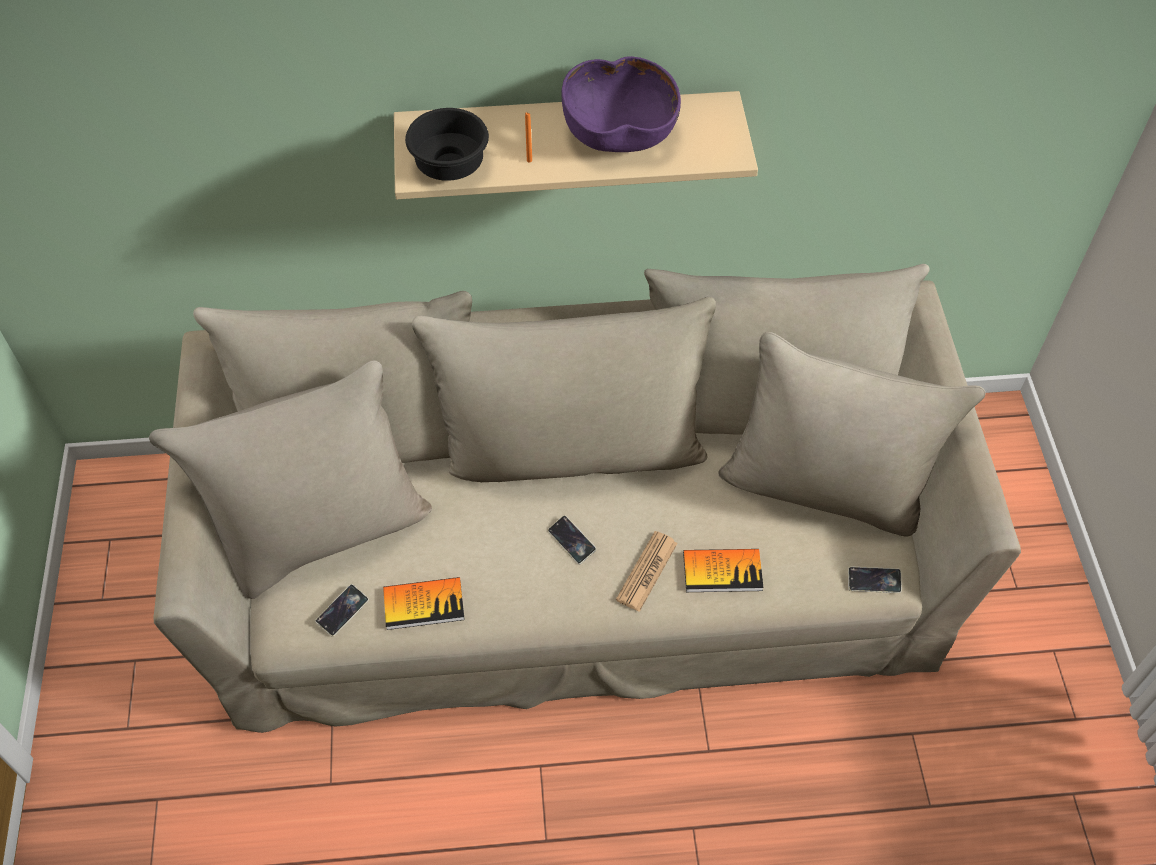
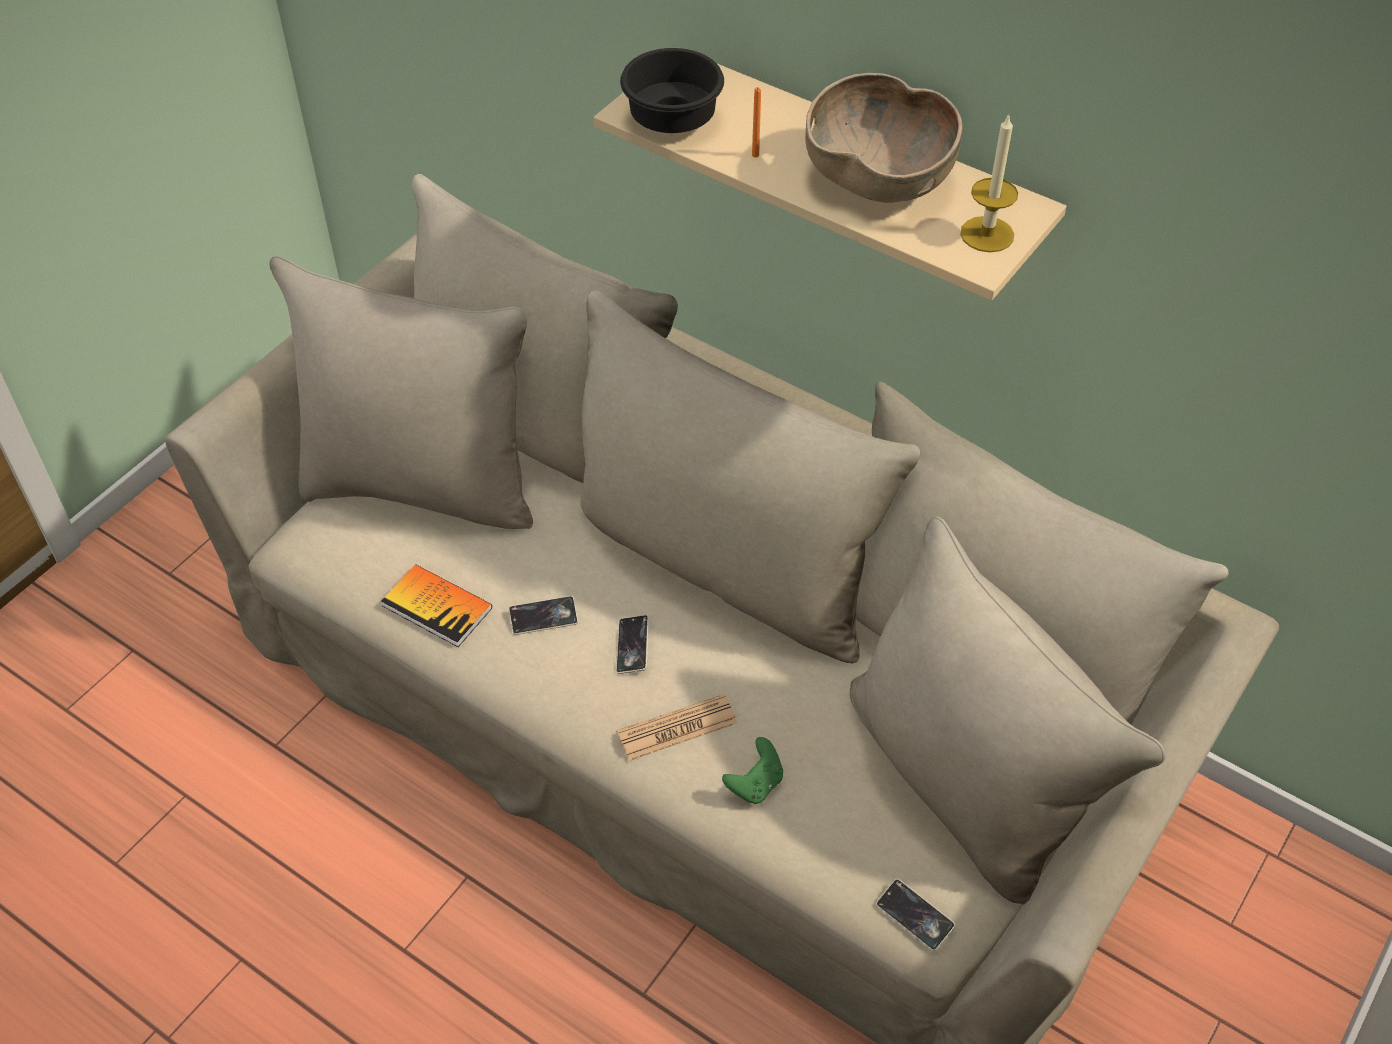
camera: 40 degrees right, 5 degrees down
(342, 612) = (362, 563): phone -> phone (543, 618)
(619, 133) = (879, 178): purple bowl -> brown bowl
(717, 135) = (987, 234): none -> candle
(722, 571) = (755, 784): book -> green game controller

